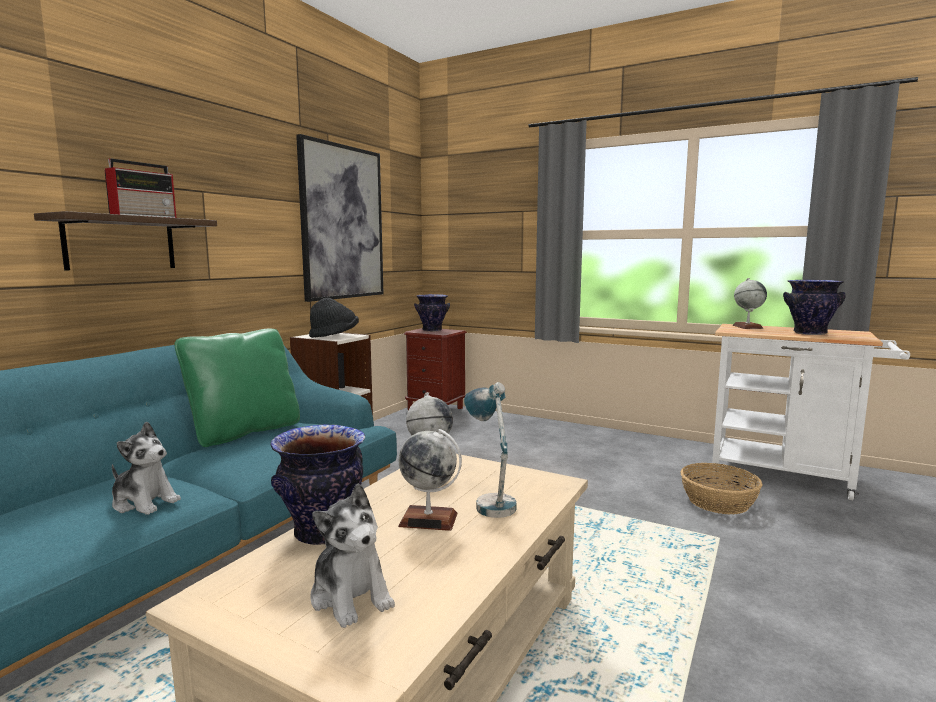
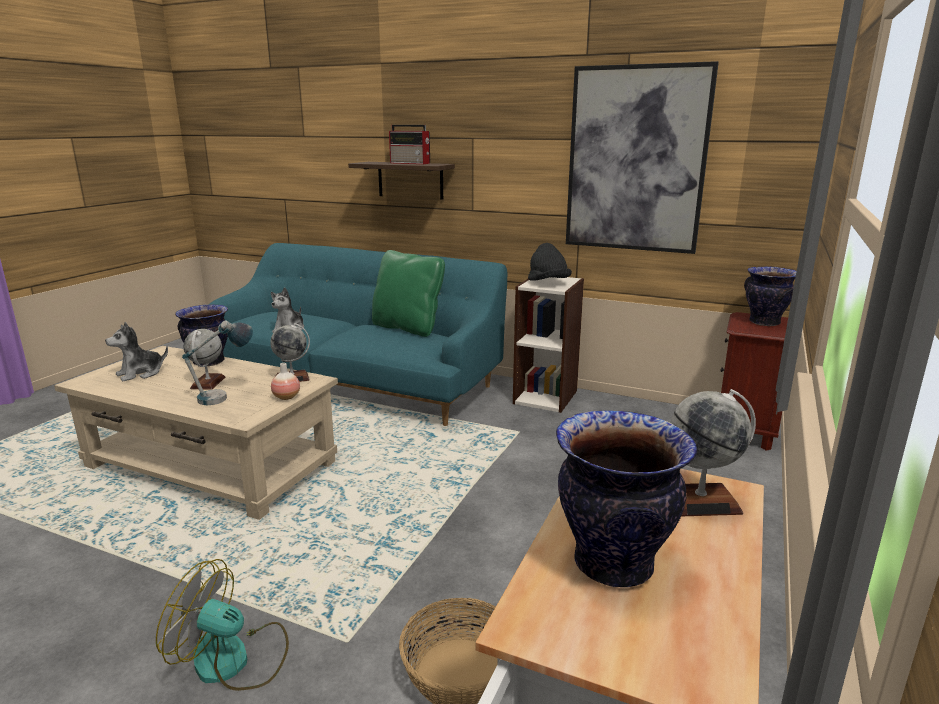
camera: 85 degrees right, 10 degrees up
(493, 467) = (286, 397): none -> vase
(773, 586) = (234, 660): none -> fan

